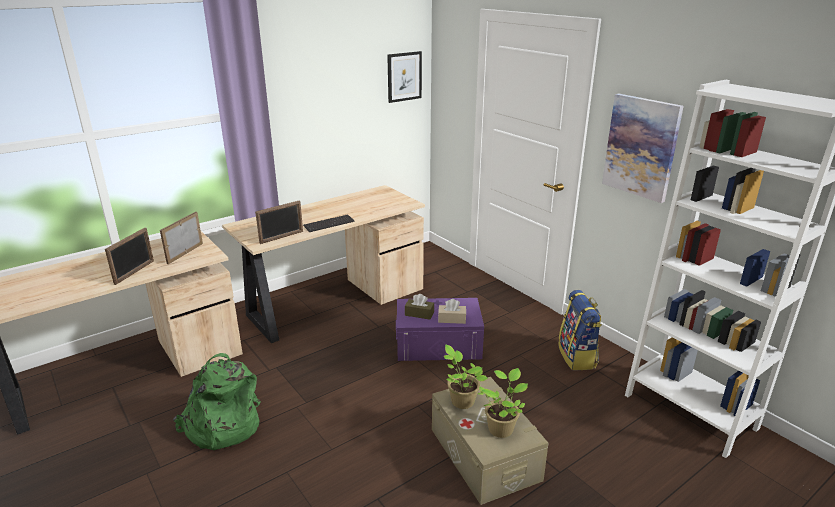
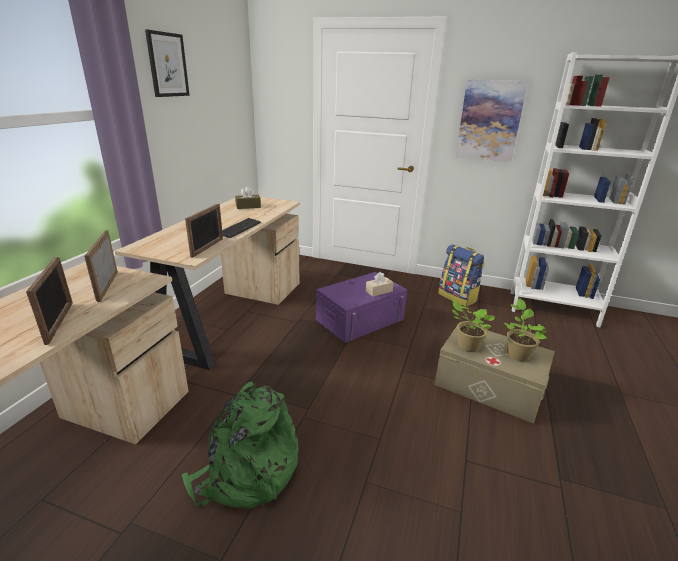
camera: 35 degrees left, 0 degrees up
(404, 76) = (236, 88): picture -> picture (167, 65)
(419, 314) = (349, 295): brown tissue box -> brown tissue box (248, 206)

